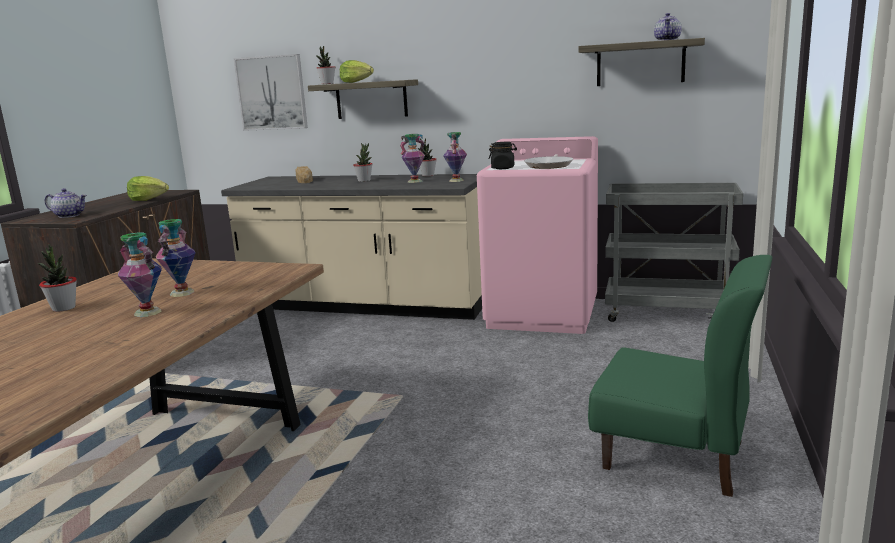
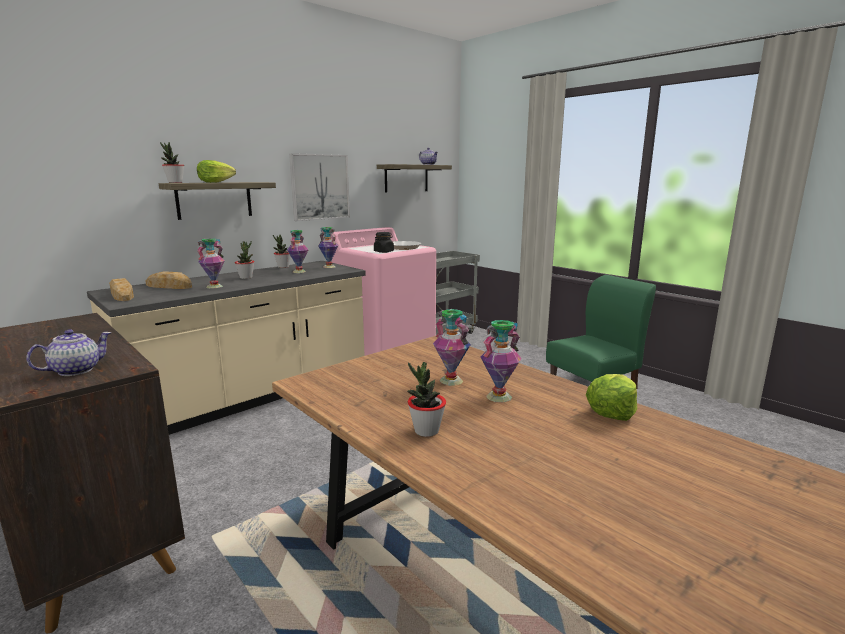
camera: 60 degrees left, 0 degrees up
(148, 199) = (90, 332): lettuce -> lettuce (611, 411)
(263, 182) = (122, 295): none -> bread
(272, 93) = (83, 190): picture -> picture (320, 187)
(318, 184) = (214, 286): none -> vase

